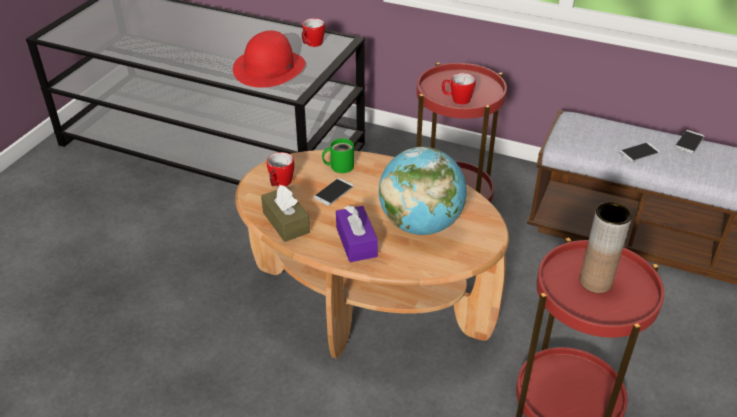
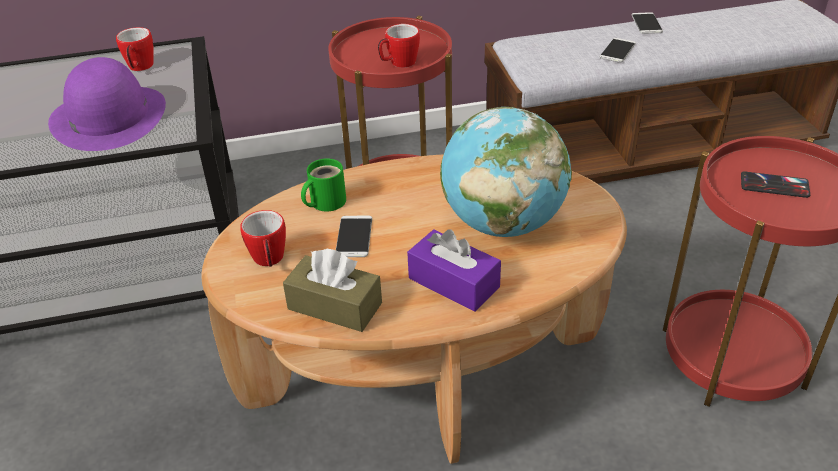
camera: 35 degrees left, 0 degrees up
(269, 68) = (109, 117): red hat -> purple hat
(595, 282) = (774, 185): brown vase -> phone

